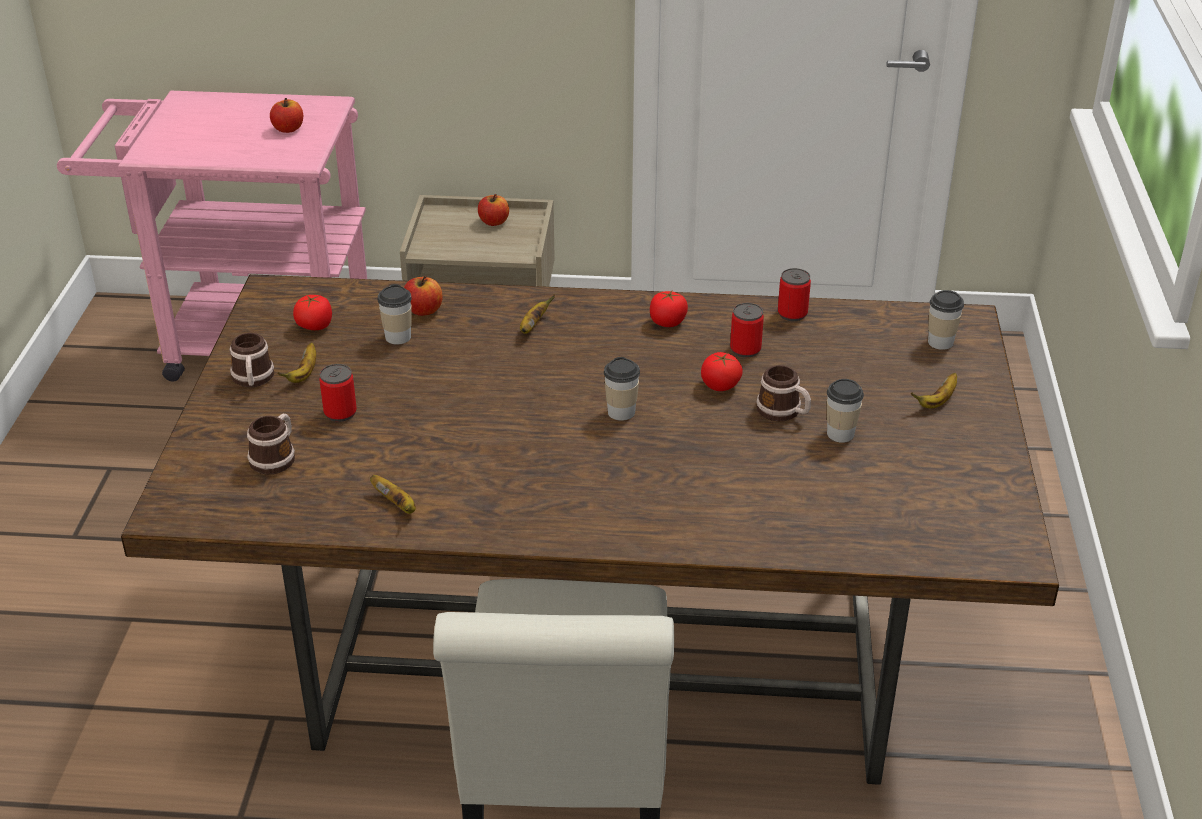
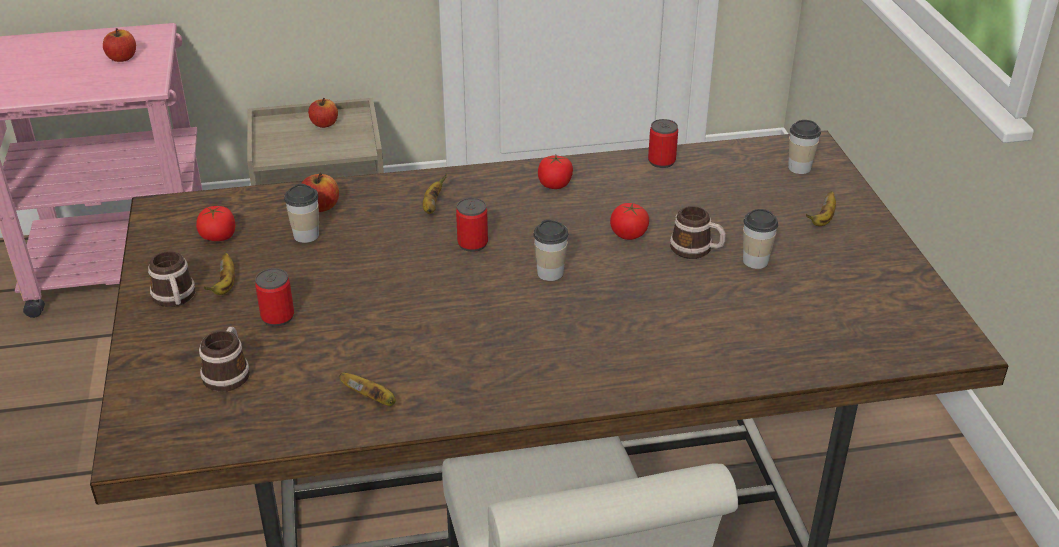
camera: 15 degrees left, 0 degrees up
(745, 349) = (635, 199): can -> can (472, 244)

